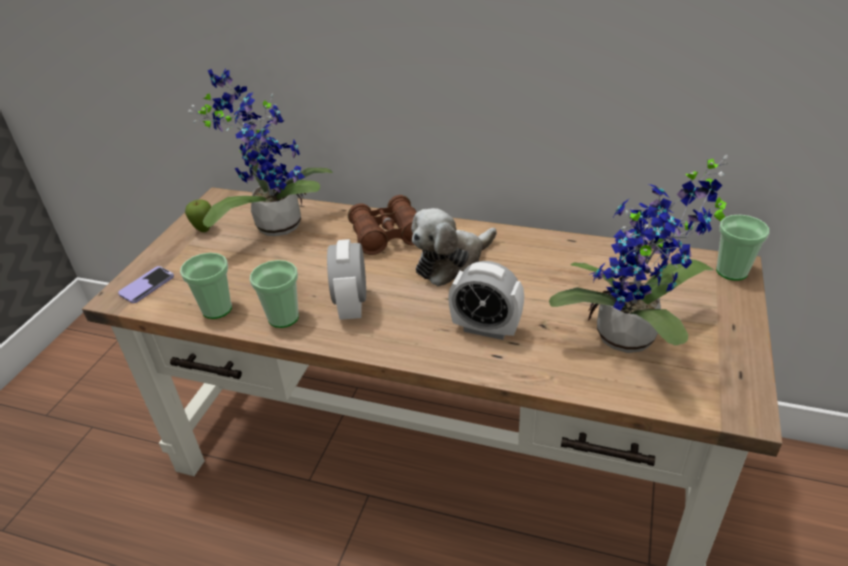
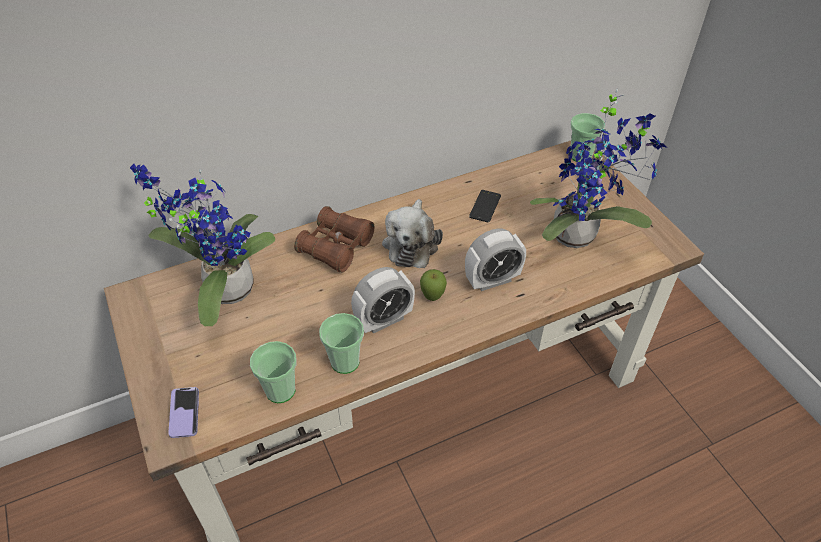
camera: 45 degrees left, 10 degrees up
(204, 230) = (162, 332): apple -> apple (432, 297)
(352, 306) = (384, 320): alarm clock -> alarm clock turned 75 degrees counterclockwise
(561, 267) = (485, 206): none -> phone

